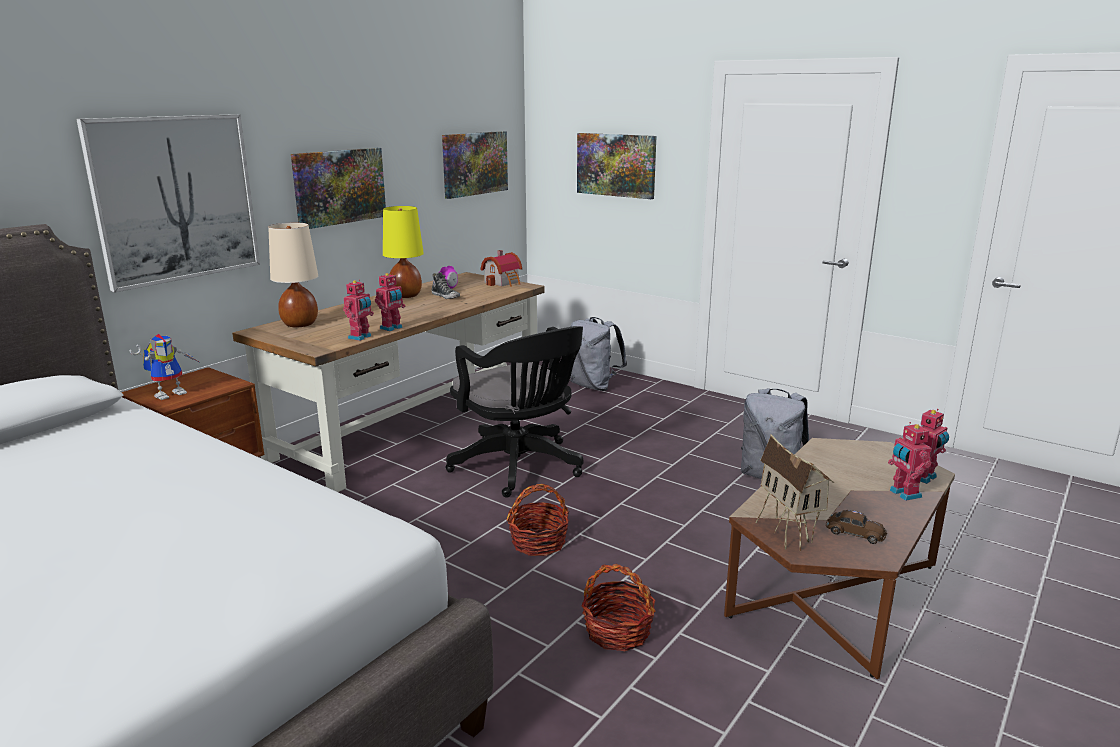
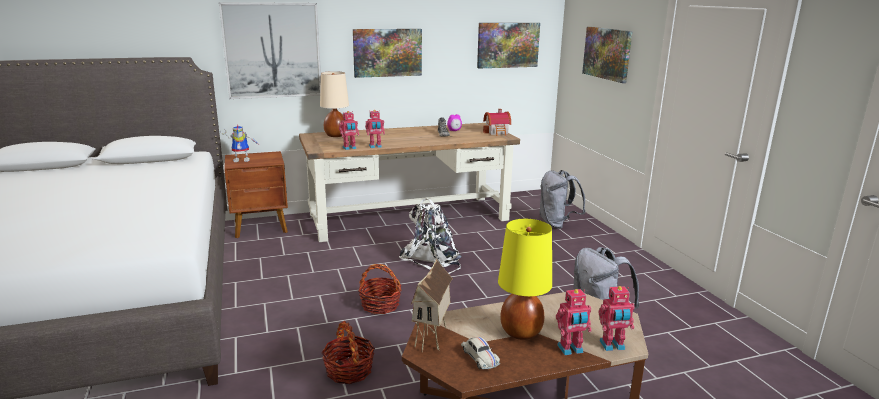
camera: 35 degrees right, 0 degrees up
(405, 296) = (421, 130): yellow table lamp -> yellow table lamp (520, 332)
(520, 468) = (433, 260): black office chair -> white backpack
(855, 533) = (480, 358): brown toy car -> white toy car
(903, 494) = (571, 350): toy robot -> toy robot turned 120 degrees counterclockwise

